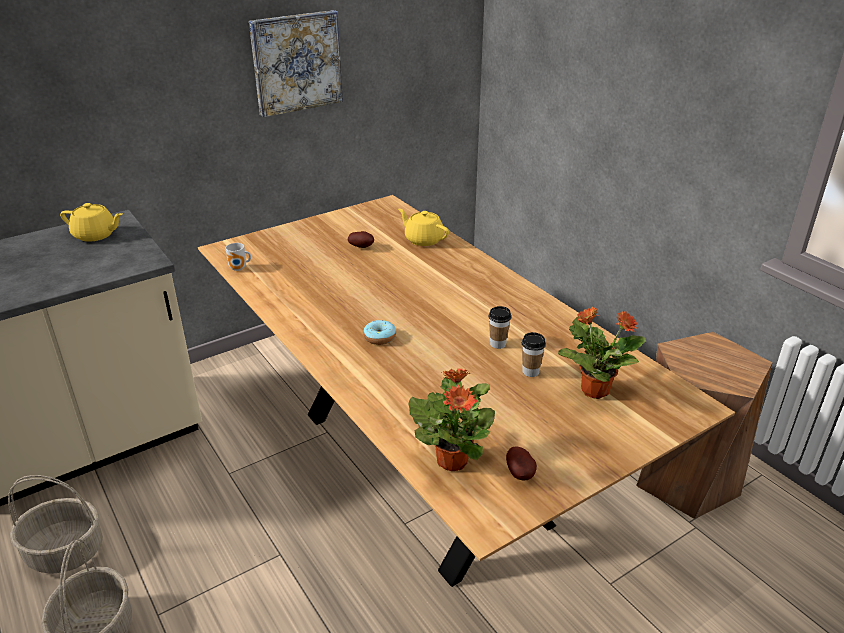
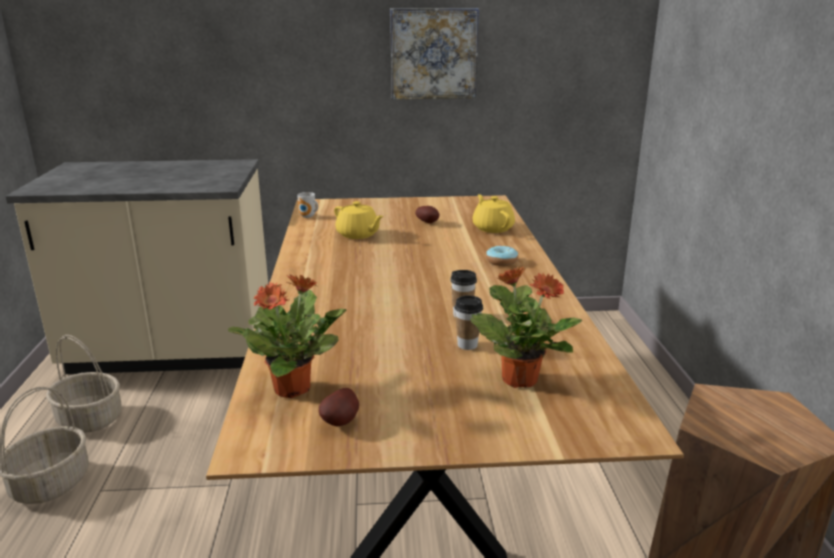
camera: 30 degrees right, 10 degrees down
(96, 235) = (213, 168): yellow teapot -> yellow teapot (358, 235)
(379, 337) = (356, 283): donut -> donut (501, 262)

